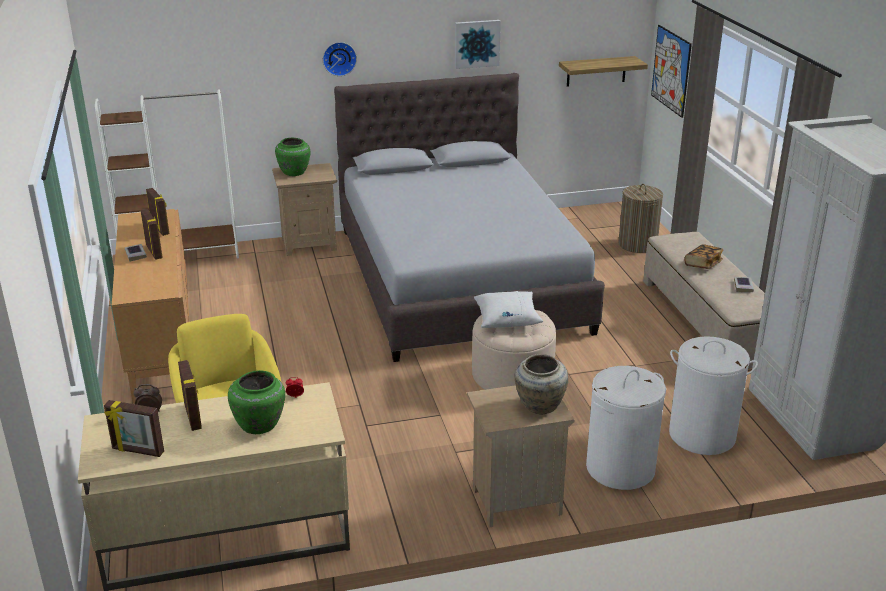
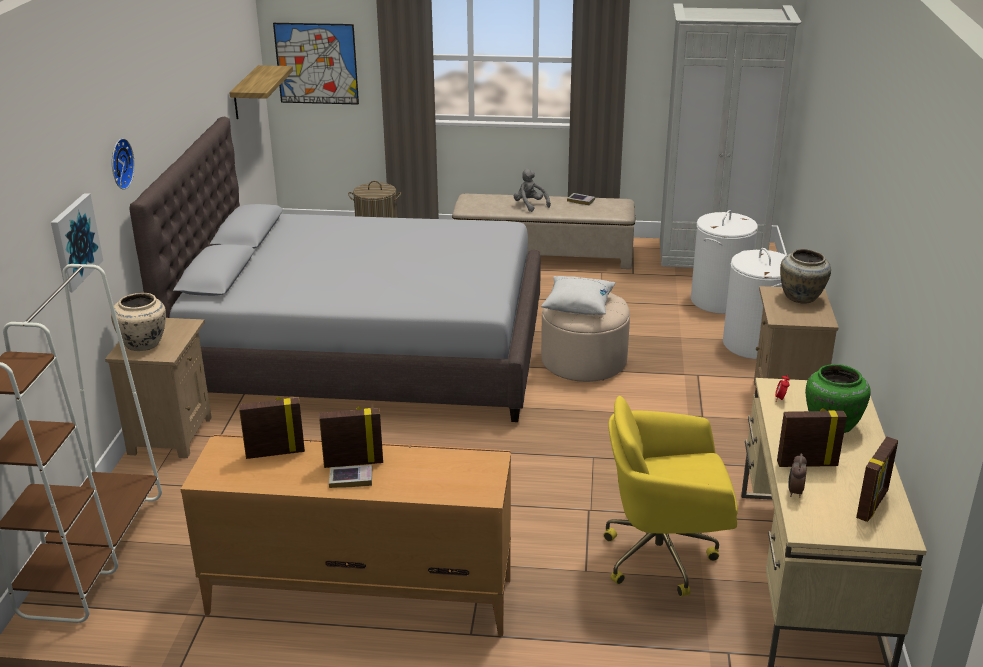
camera: 70 degrees left, 0 degrees up
(294, 173) = (144, 344): green vase -> beige vase
(477, 43) = (190, 94): picture -> picture (74, 242)
(703, 264) = (530, 205): book -> grey plush toy

